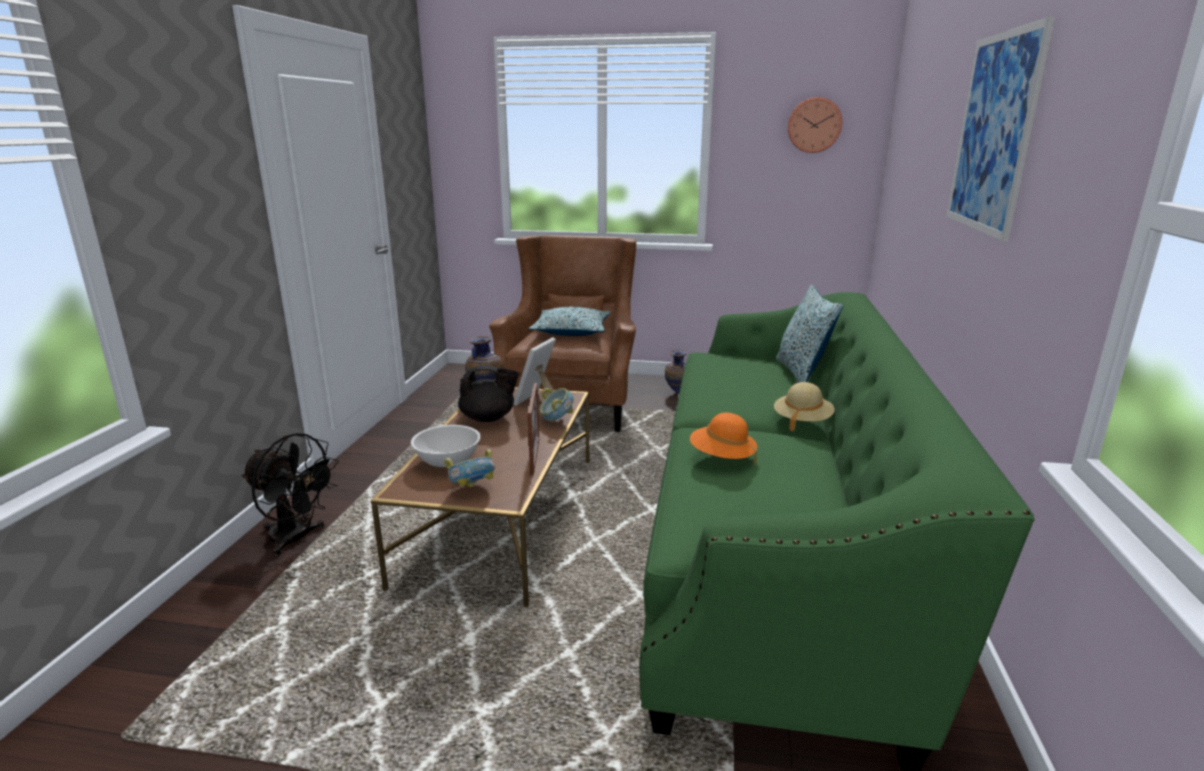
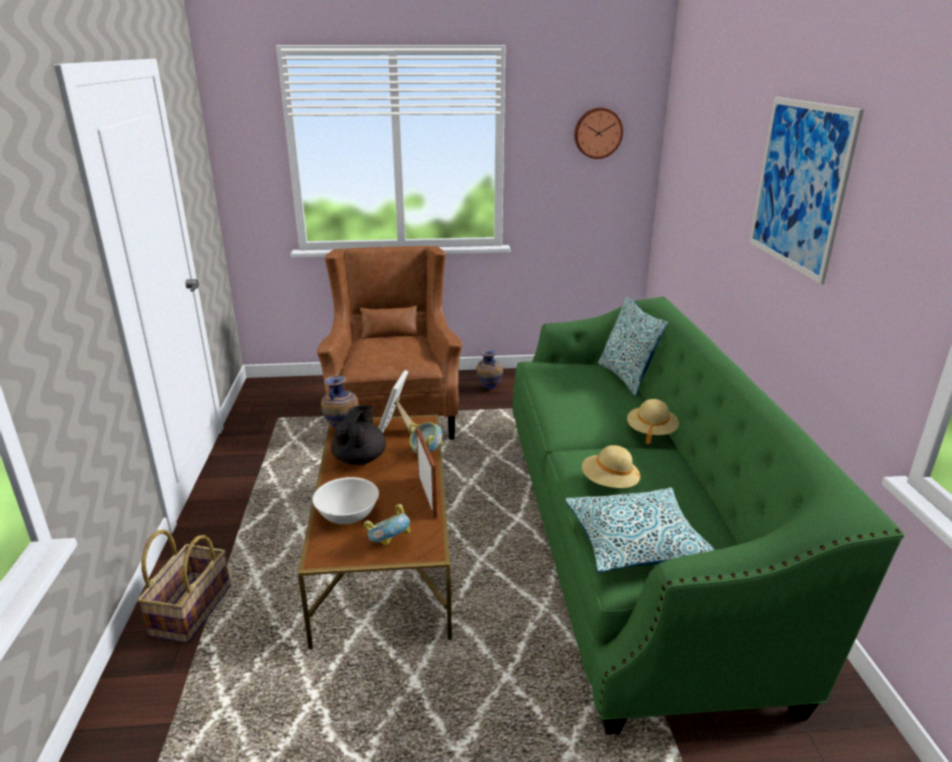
camera: 15 degrees left, 5 degrees up
(297, 539) = (191, 610): black fan -> basket
(488, 418) = (360, 459): black teapot -> black teapot turned 60 degrees counterclockwise
(571, 331) = (394, 347): pillow -> pillow (636, 542)
(722, 457) = (609, 483): orange hat -> beige hat

